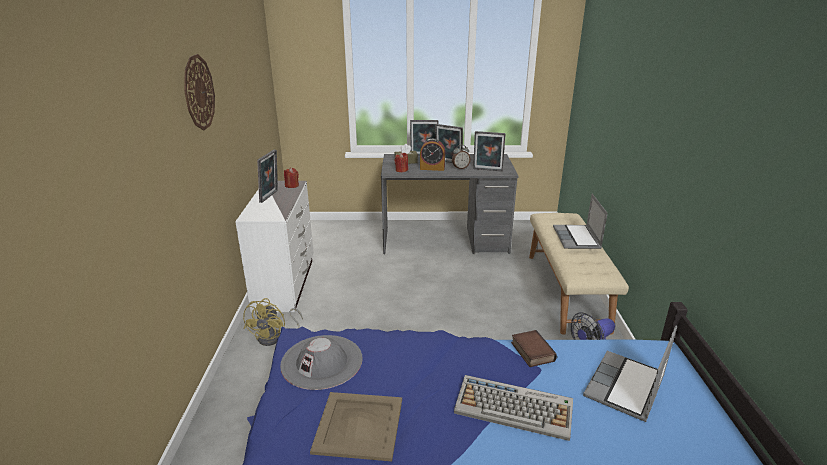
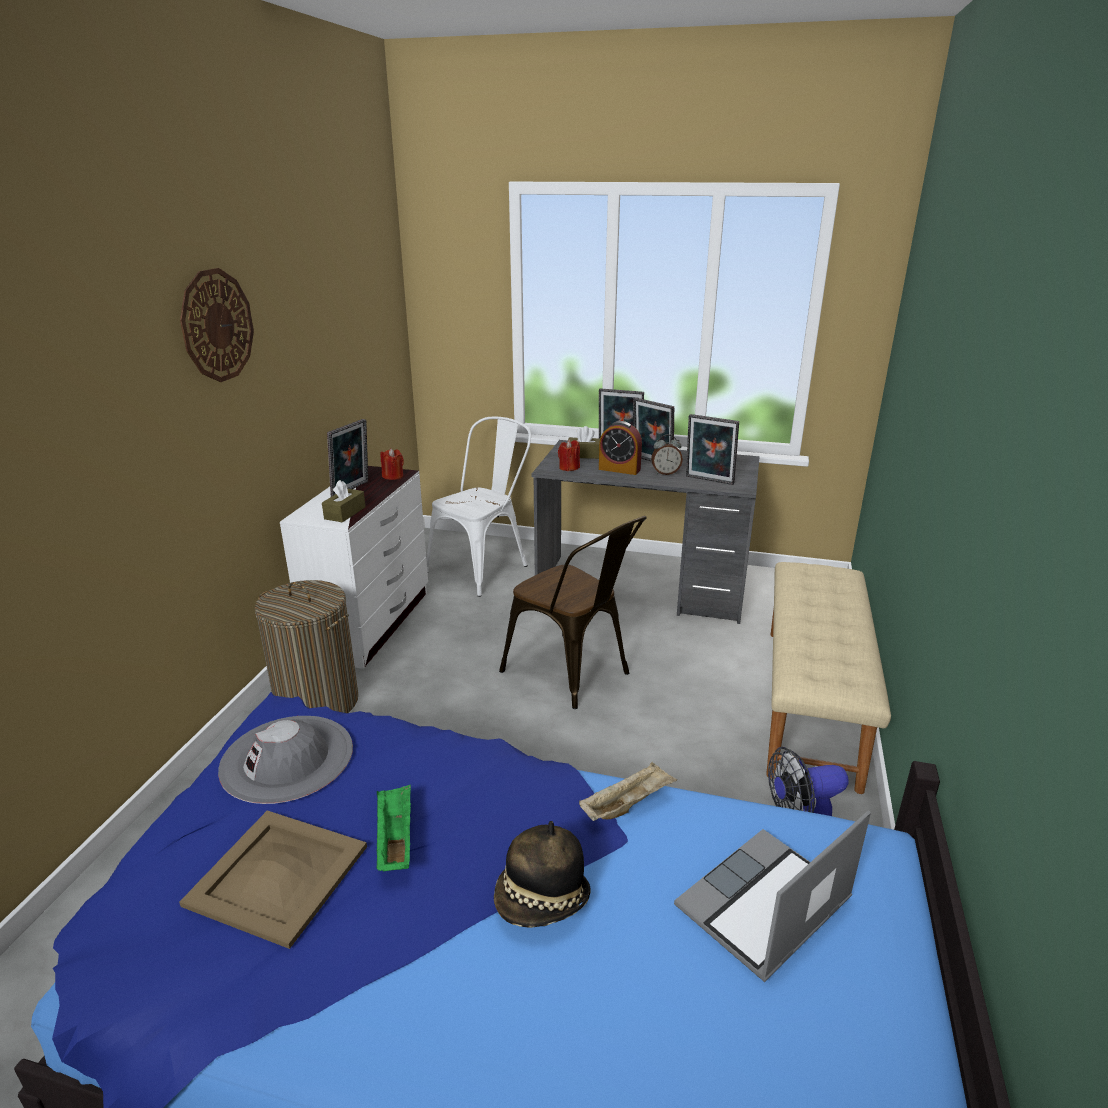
camera: 15 degrees right, 0 degrees up
(275, 337) = (317, 703): yellow fan -> laundry basket
(276, 211) = (345, 513): none -> brown tissue box
(342, 240) = (484, 567): none -> white chair
(415, 393) = (395, 839): none -> green tray
(428, 296) = (574, 674): none -> brown chair
(515, 408) = (542, 900): keyboard -> hat
(531, 351) = (627, 804): book -> beige tray
(577, 238) = (833, 614): laptop -> none

